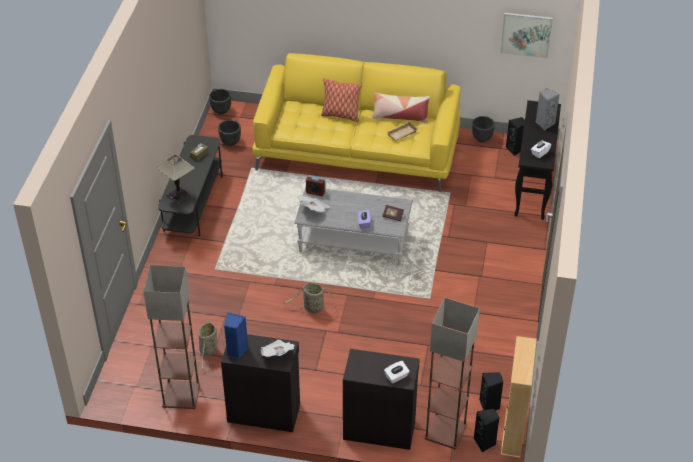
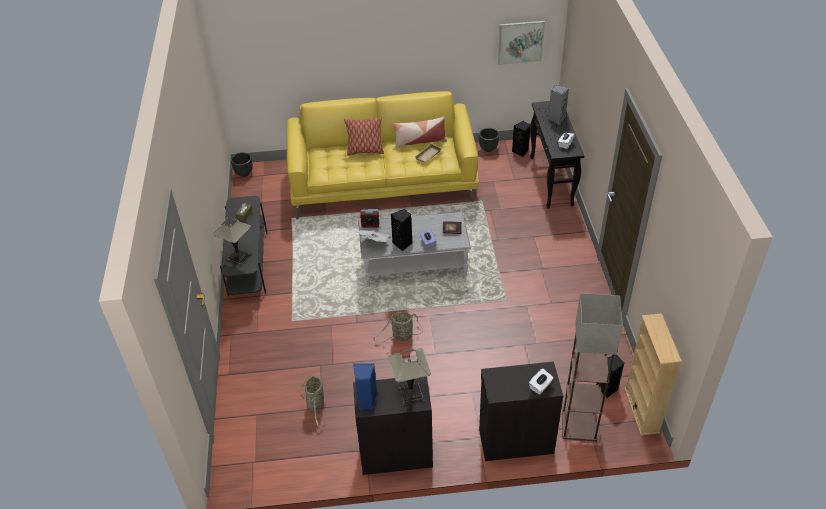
camera: 15 degrees left, 0 degrees up
(182, 394) = (305, 458): floor lamp -> none
(230, 142) = (263, 199): black planter -> none
(277, 354) = (411, 394): newspaper -> table lamp
(485, 443) = (620, 427): black speaker -> black speaker (403, 244)

